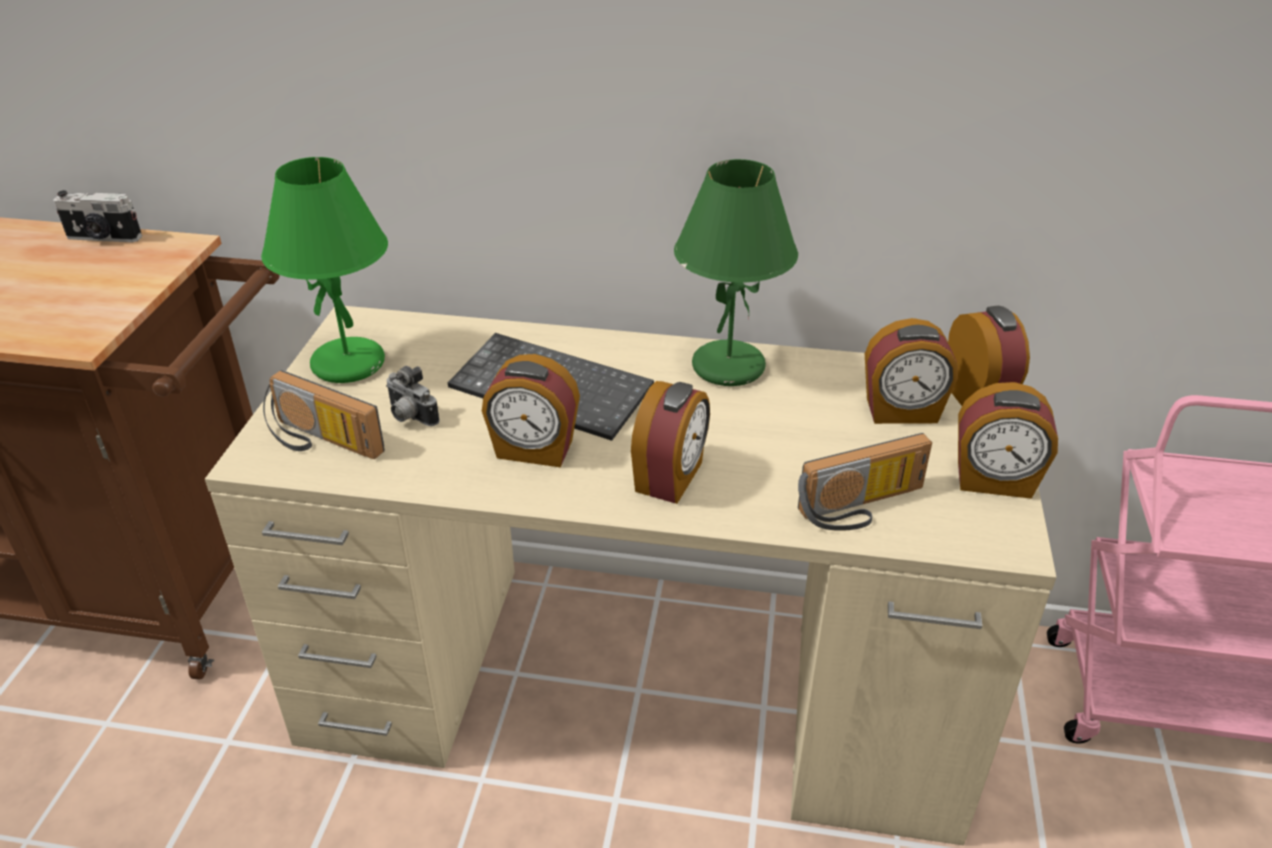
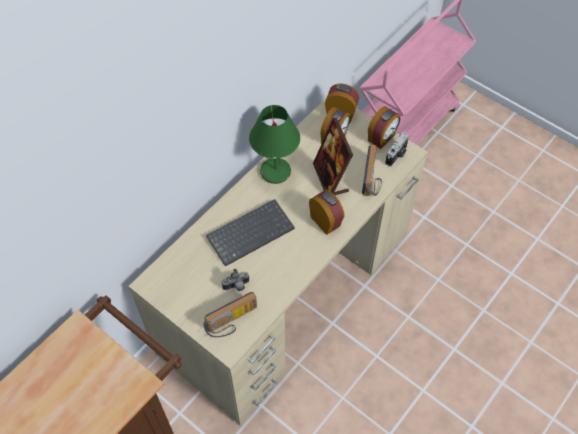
camera: 60 degrees left, 20 degrees up
(103, 238) = (42, 359): camera -> camera (397, 155)
(350, 364) = (183, 295): green table lamp -> none
(534, 450) = (284, 254): alarm clock -> none
(791, 444) = (330, 178): none -> picture frame

